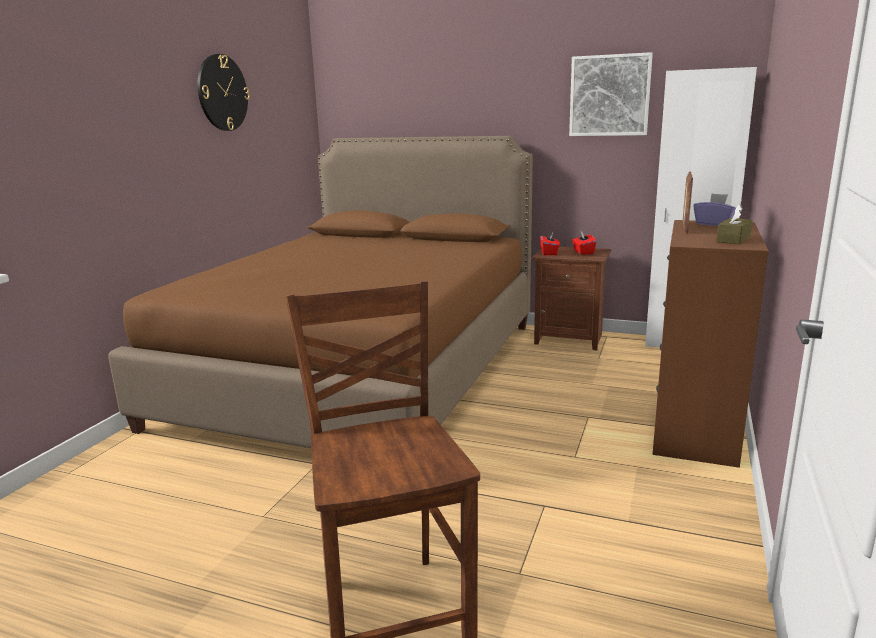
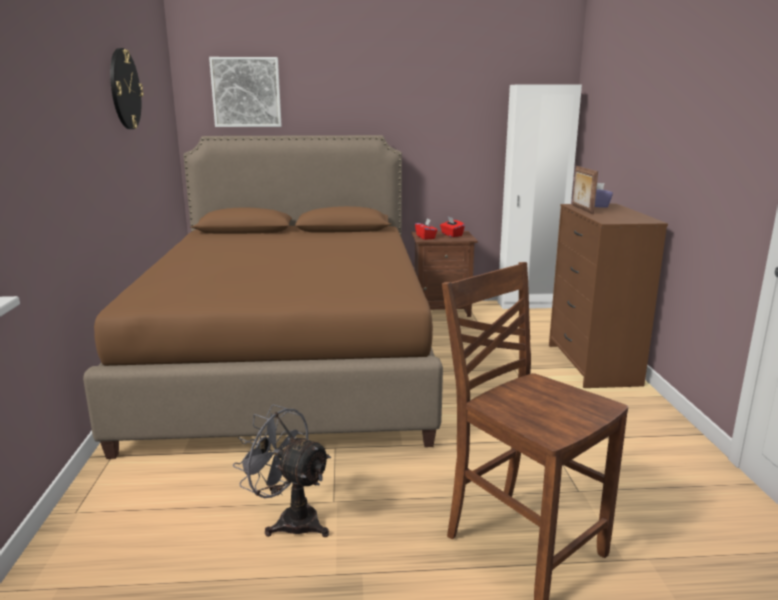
camera: 25 degrees left, 0 degrees up
(210, 523) = (290, 520): none -> grey fan
(609, 95) = (463, 102): picture -> picture (246, 92)
(733, 239) = (631, 216): brown tissue box -> none

